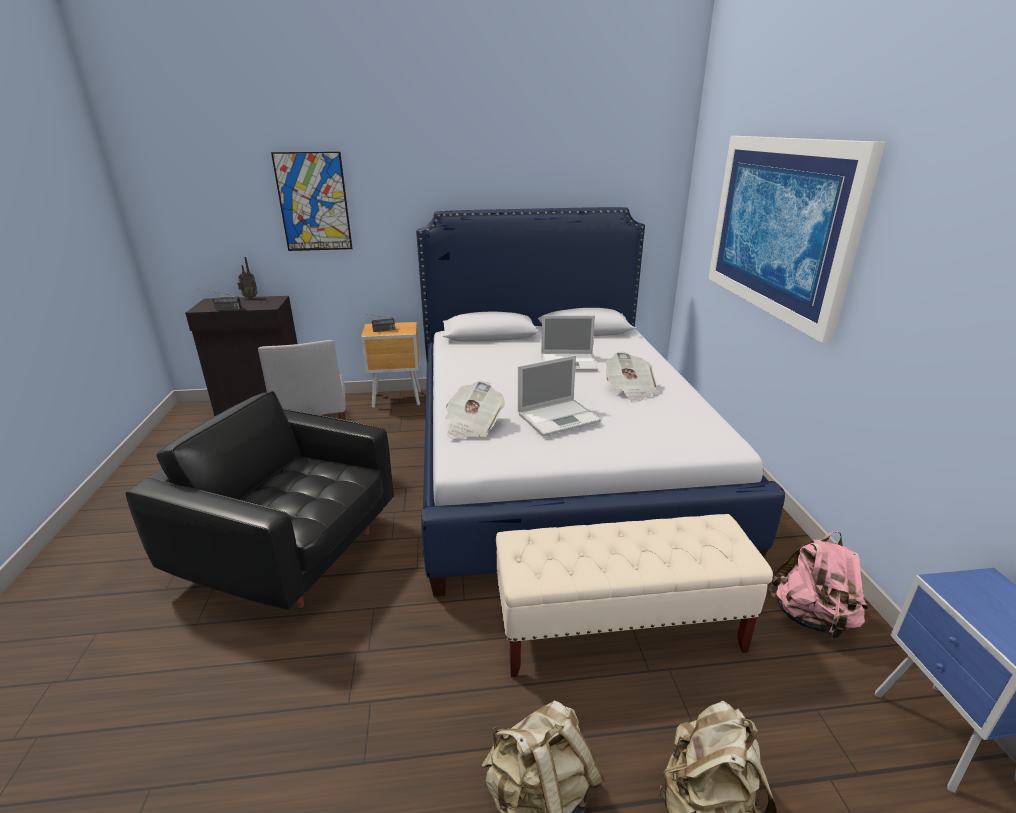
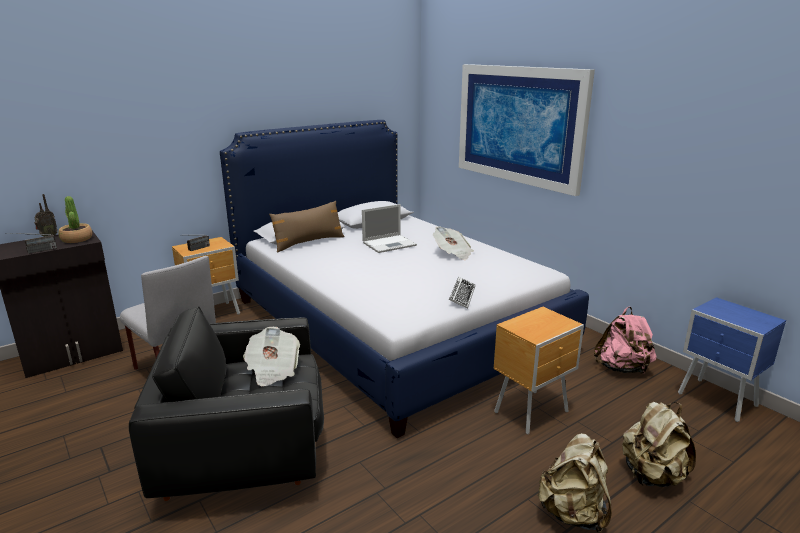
camera: 30 degrees left, 5 degrees down
(264, 303) = (76, 239): none -> potted plant
(313, 202) = (114, 133): picture -> none
(472, 426) = (376, 298): newspaper -> newspaper (272, 370)
(487, 344) = (308, 242): none -> brown pillow
(559, 417) = (430, 279): laptop -> none
(574, 449) = (462, 295): none -> keyboard
(619, 630) = (533, 412): beige bench -> brown nightstand

